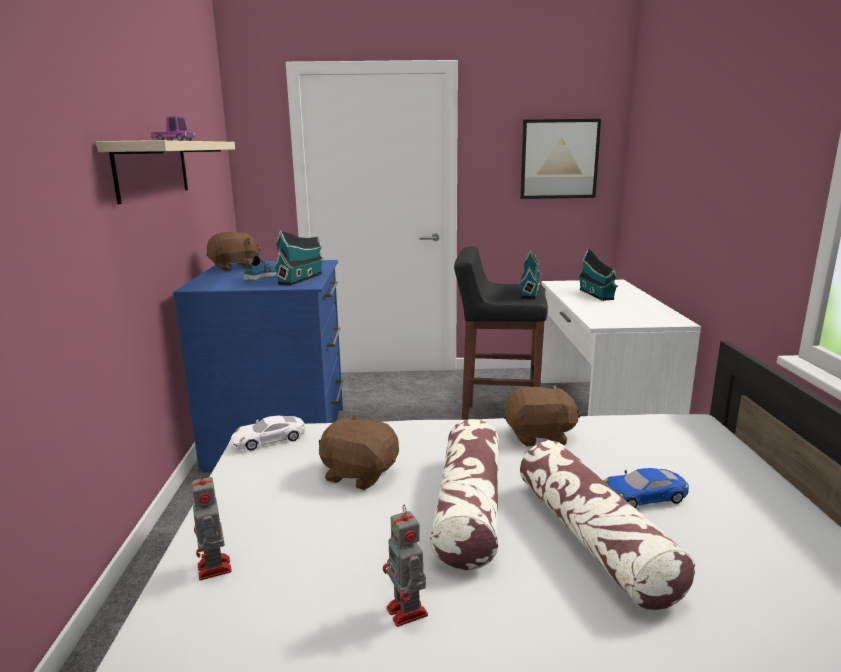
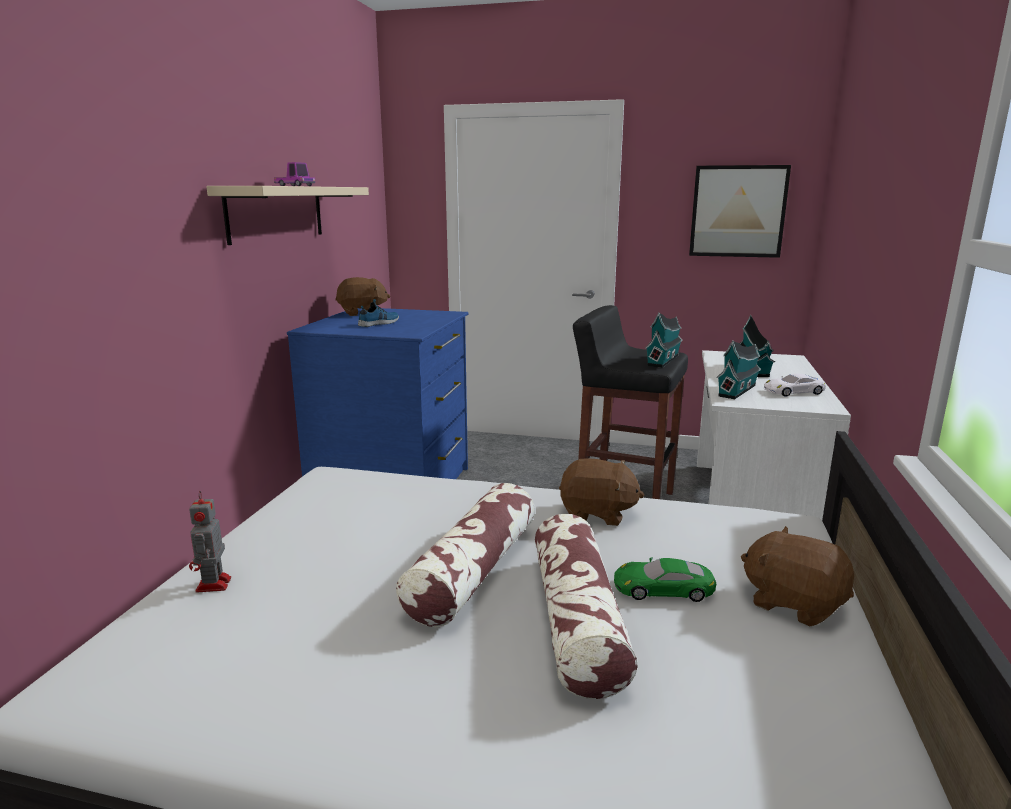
camera: 15 degrees right, 0 degrees up
(269, 439) = (332, 481): white toy car -> white toy car (793, 391)
(302, 278) = (413, 328): toy house -> toy house (738, 390)
(359, 474) = (392, 524): brown plush toy -> brown plush toy (793, 603)
(407, 613) = (349, 653): toy robot -> none
(642, 496) = (663, 588): blue toy car -> green toy car

